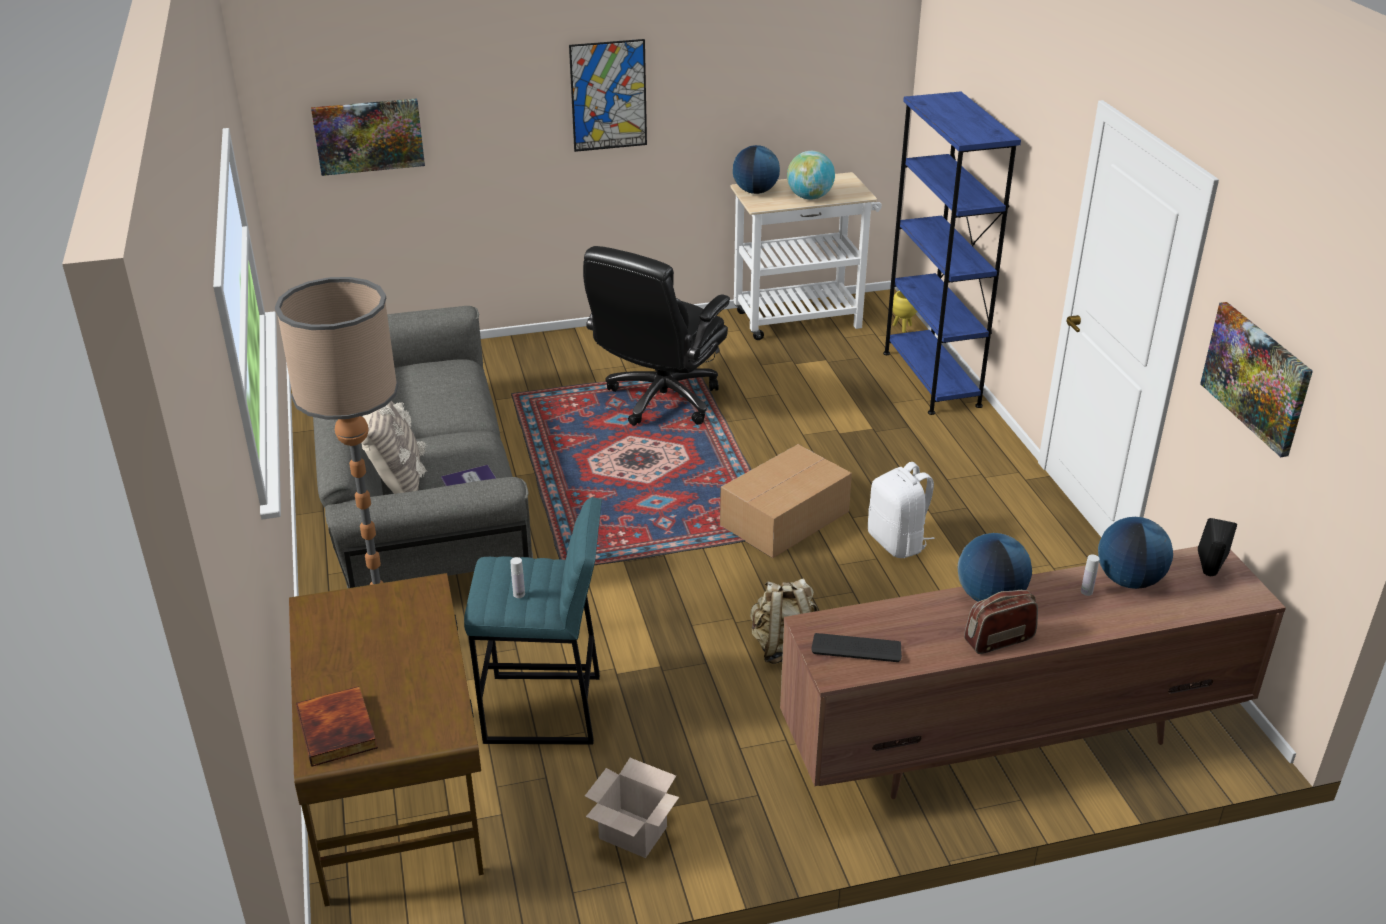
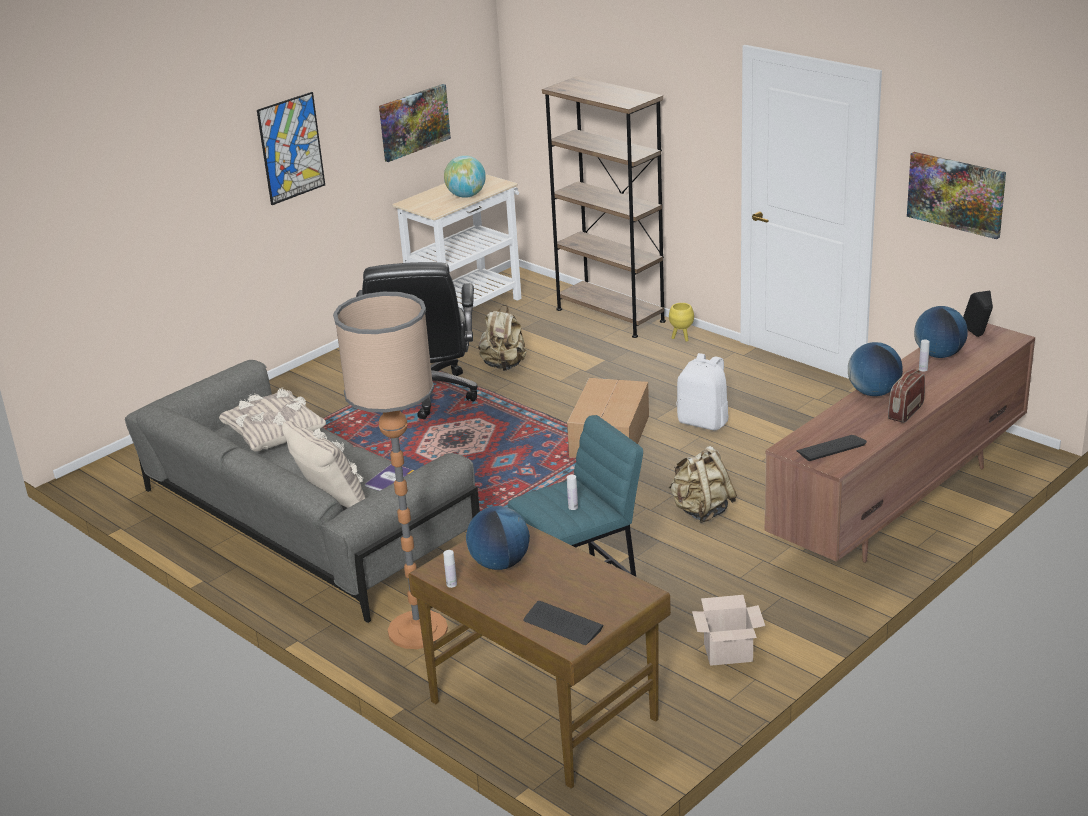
camera: 30 degrees left, 5 degrees down
(305, 629) = (451, 584): none -> white bottle
(339, 730) = (562, 624): book -> keyboard
(368, 136) = (107, 232): picture -> picture (413, 122)
(431, 392) = (274, 435): none -> beige pillow
(755, 191) = (419, 203): globe -> globe (500, 564)
(767, 396) = (504, 365): none -> beige backpack
(903, 328) = (551, 289): yellow planter -> yellow planter (682, 338)
(931, 379) = (610, 315): blue bookcase -> brown bookcase

